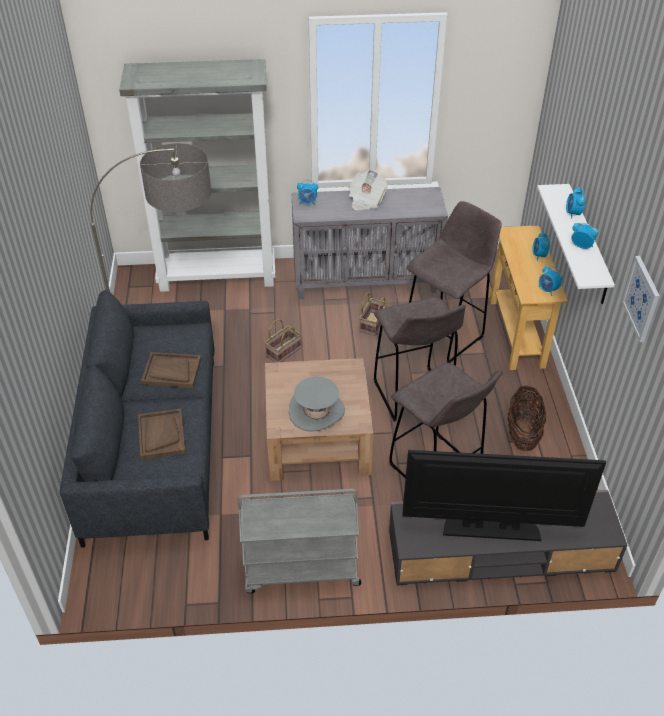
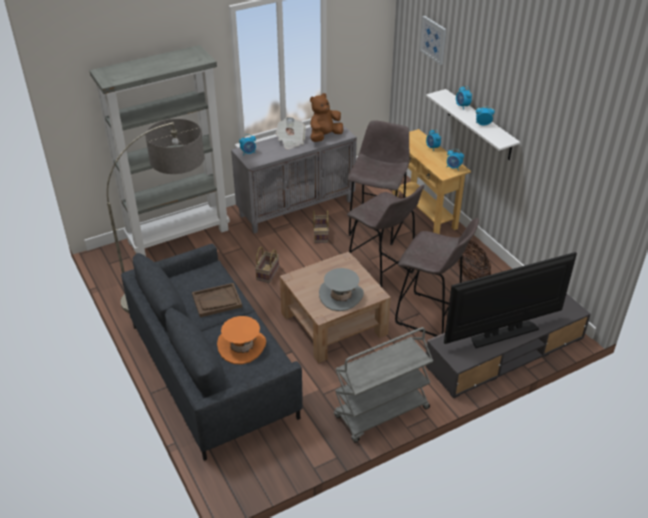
camera: 25 degrees left, 5 degrees down
(161, 435) = (242, 346): brown tray -> orange hat
(409, 205) = (324, 136): none -> brown plush toy
(642, 298) = (554, 140): picture -> picture (433, 39)

